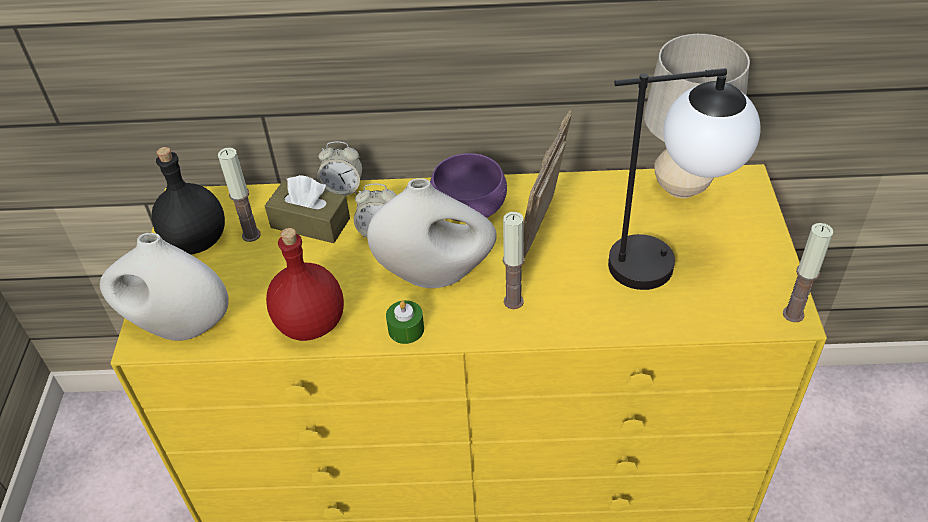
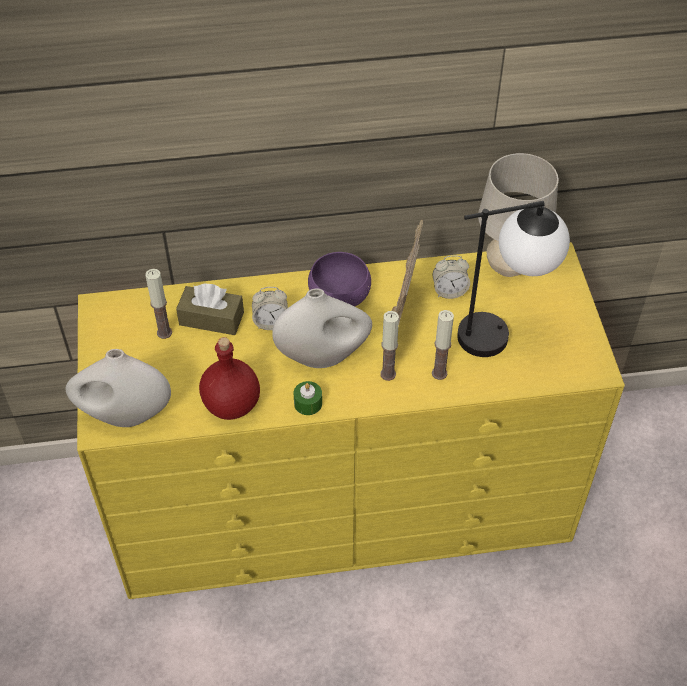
camera: 10 degrees left, 5 degrees up
(195, 241) = (118, 342): black bottle -> none
(343, 189) = (232, 286): alarm clock -> alarm clock (449, 291)
(793, 314) = (599, 368): candle -> candle (439, 373)

